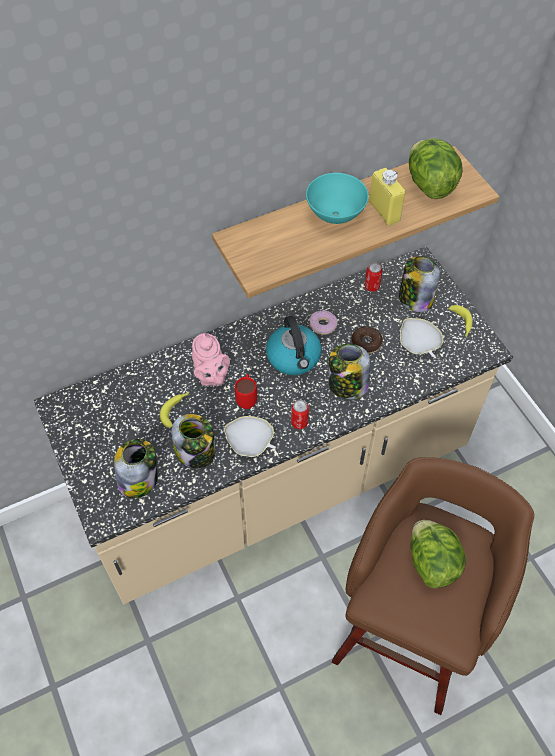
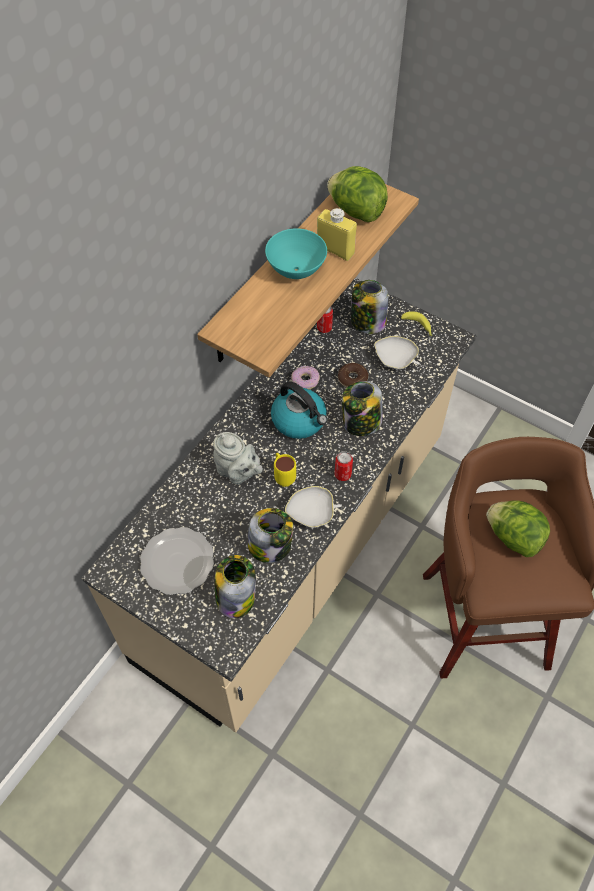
camera: 30 degrees left, 0 degrees up
(114, 426) = (178, 562): none -> plate
(176, 410) = (226, 518): banana -> none
(211, 377) = (238, 472): pink teapot -> grey teapot
(247, 398) = (283, 476): red mug -> yellow mug

